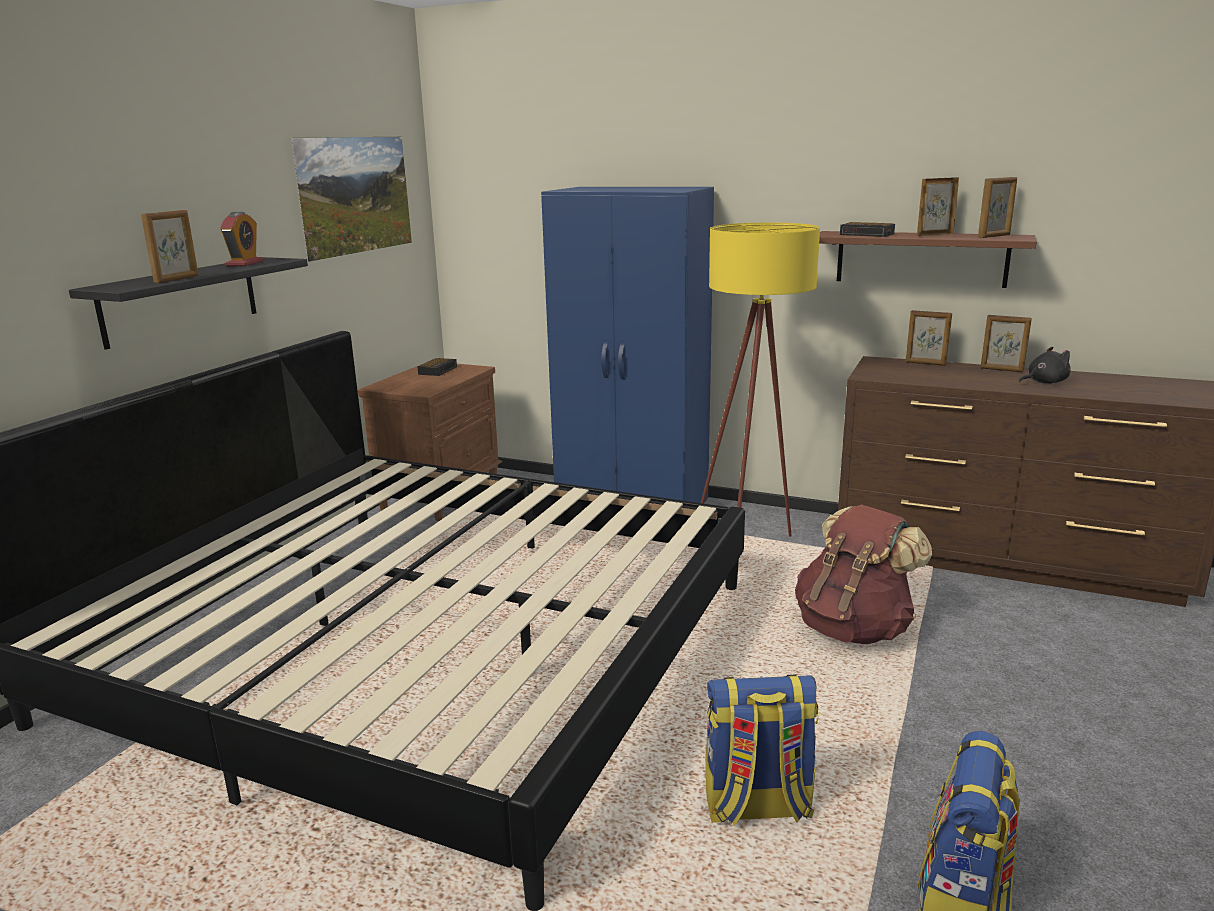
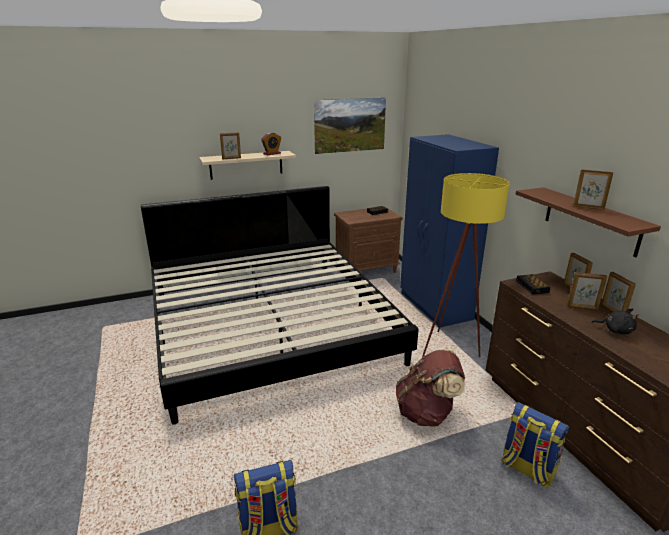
camera: 45 degrees right, 5 degrees up
(181, 300) = (246, 165): black shelf -> beige shelf
(756, 806) = (270, 445): backpack -> backpack (527, 469)
(868, 234) = (552, 197): alarm clock -> alarm clock (532, 287)
(994, 236) = (621, 219): picture frame -> picture frame (582, 308)

